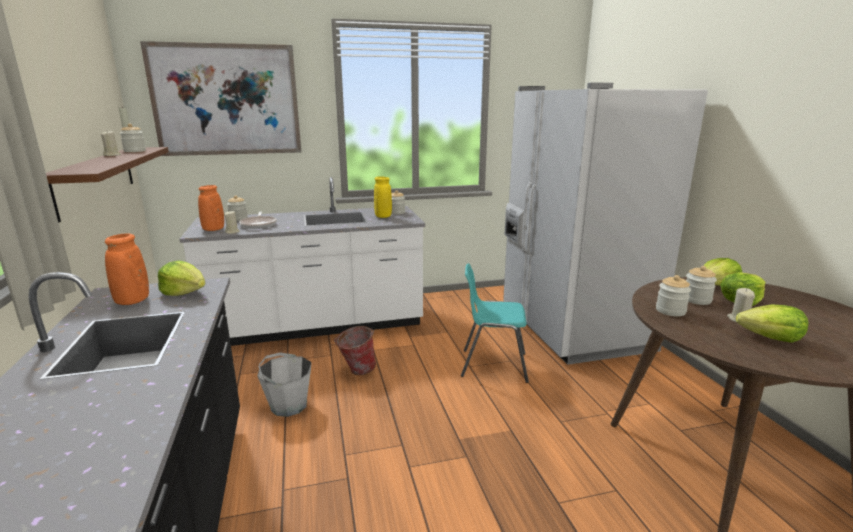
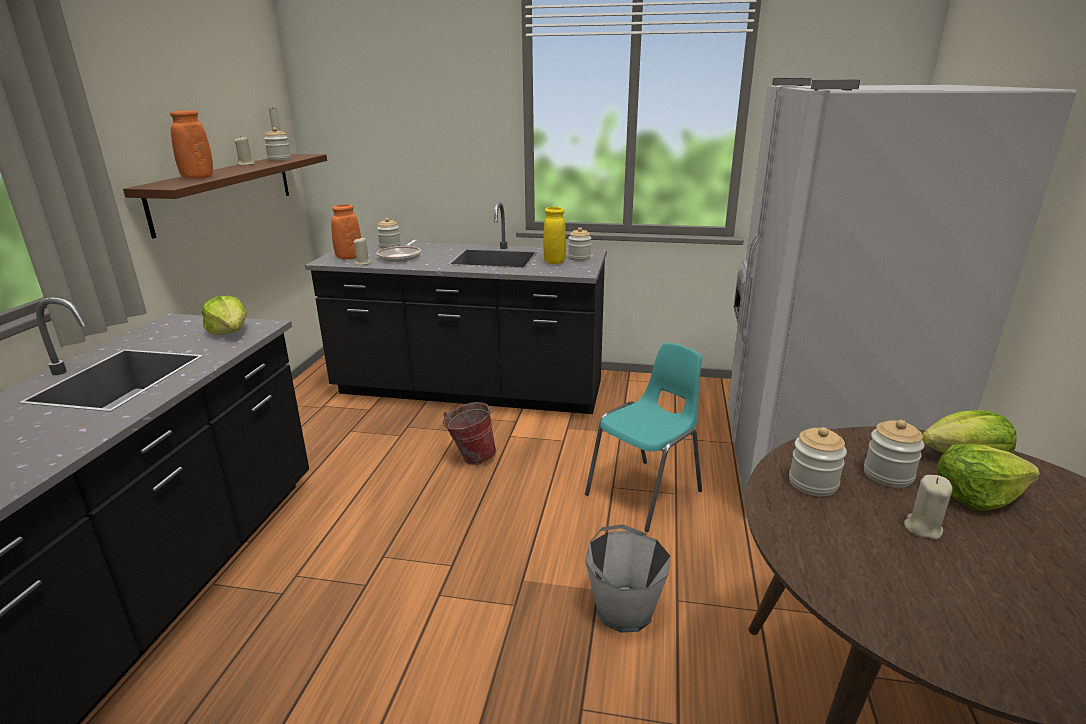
camera: 25 degrees right, 5 degrees up
(132, 301) = (177, 334): orange vase -> orange vase (198, 177)
(226, 100) = (392, 98): picture -> none
(288, 405) = (370, 480): grey bucket -> grey bucket (624, 610)
(317, 326) = (469, 391): white counter -> black counter
(493, 365) = (646, 493): turquoise chair -> turquoise chair turned 105 degrees clockwise
(770, 338) = (939, 577): lettuce -> none

